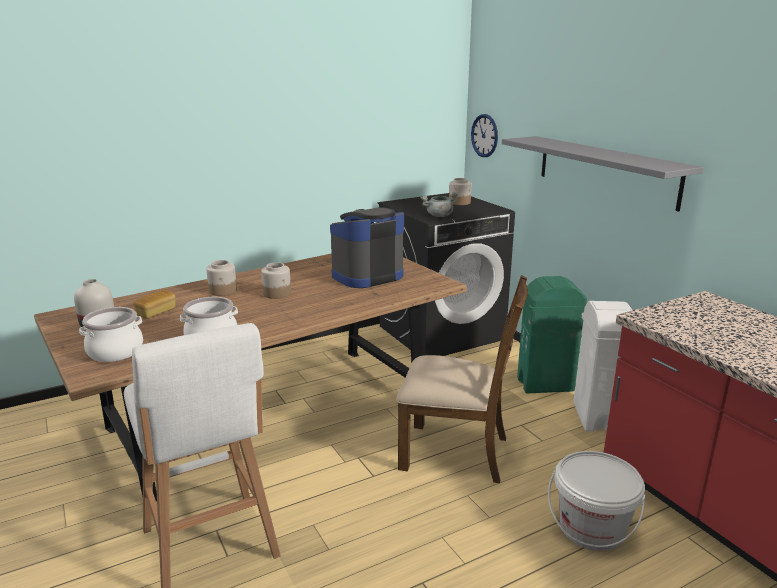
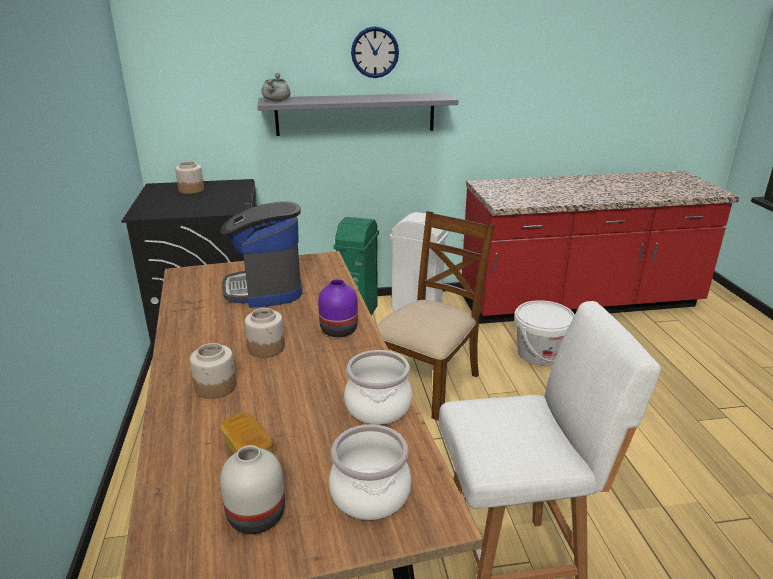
camera: 70 degrees left, 5 degrees up
(316, 310) = (339, 330): none -> purple vase
(439, 216) = (227, 205): grey cooking pot -> grey cooking pot (277, 100)
(484, 135) = (171, 110): wall clock -> wall clock (375, 52)

